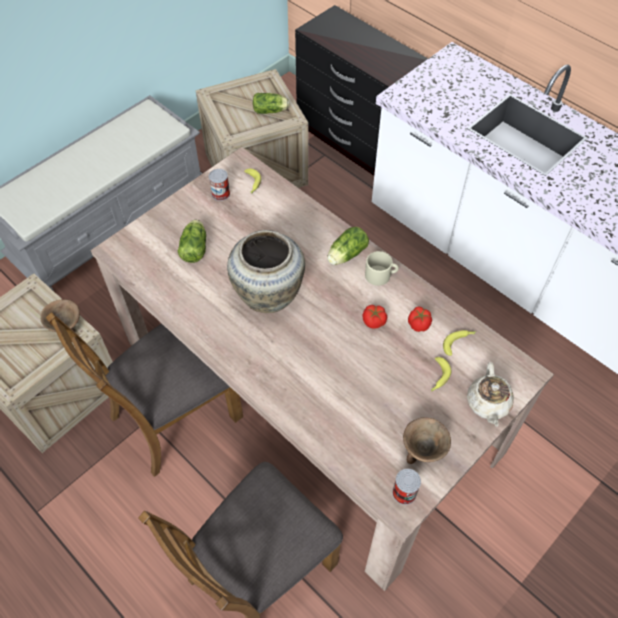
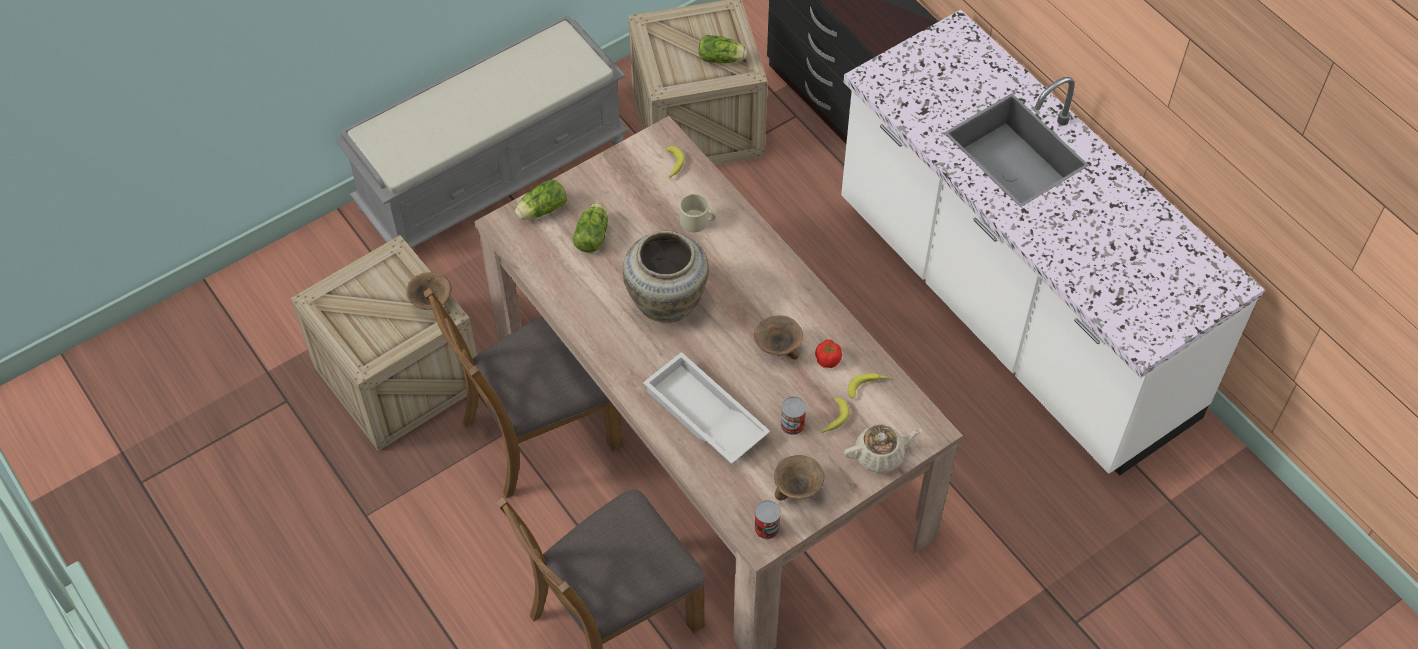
camera: 10 degrees right, 0 degrees up
(220, 193) = (633, 173): can -> can (792, 424)
(321, 392) = (703, 416): none -> white tray
(345, 255) = (764, 269): lettuce -> lettuce (540, 210)
(374, 321) = (778, 349): tomato -> brown bowl
(381, 275) = (799, 298): beige mug -> beige mug (698, 221)
(488, 404) = (880, 455): beige teapot -> beige teapot turned 120 degrees counterclockwise

